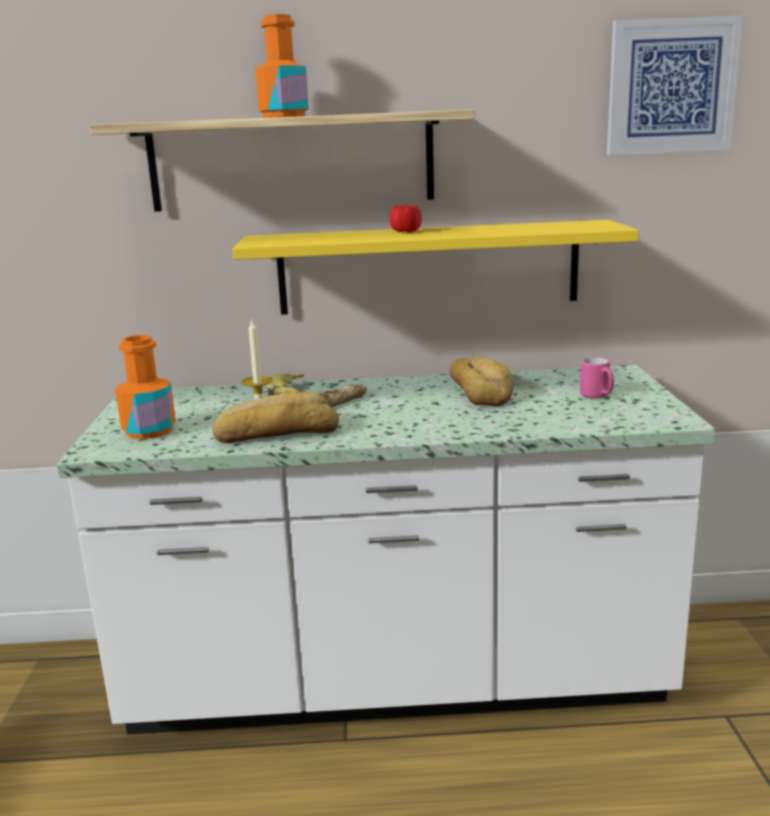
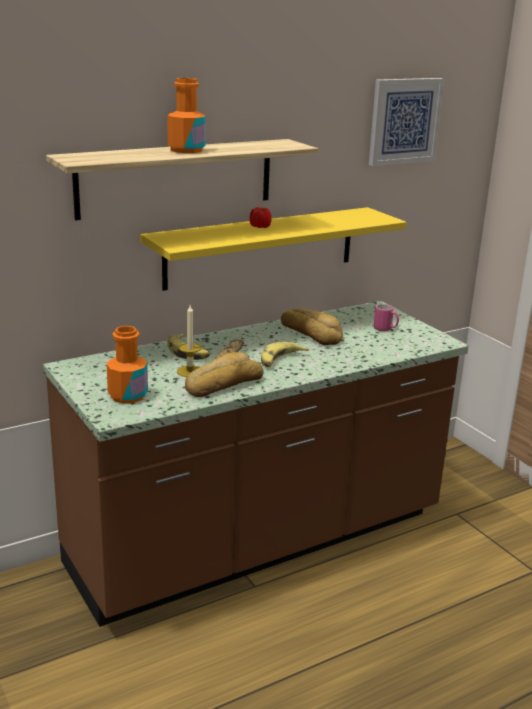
camera: 30 degrees left, 5 degrees up
(392, 416) = (280, 360): none -> banana
(396, 682) = (258, 543): white counter -> brown counter

